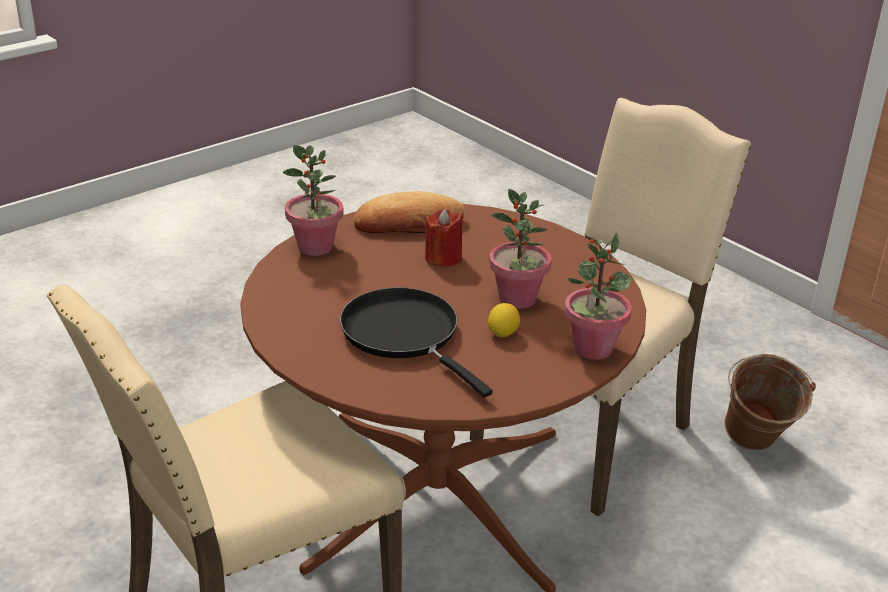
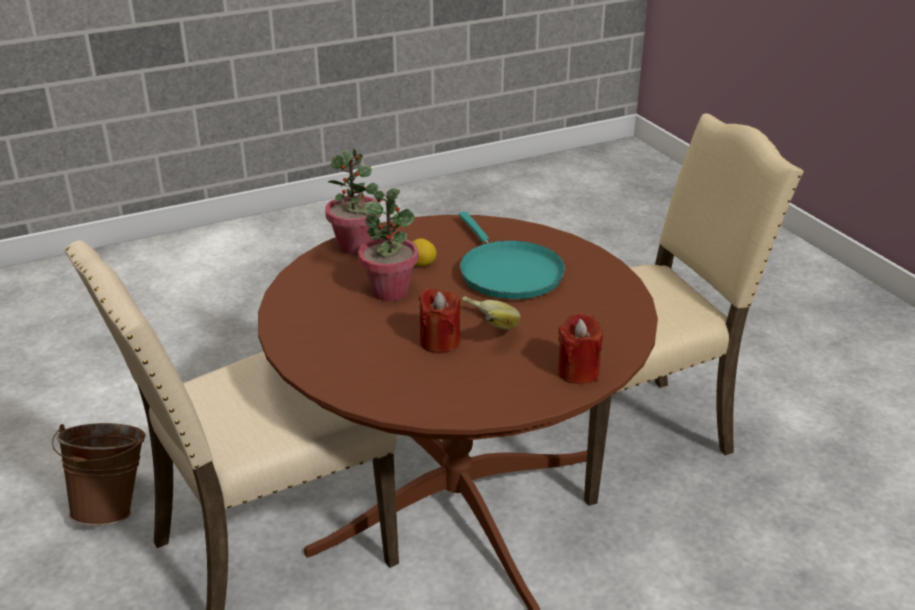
camera: 165 degrees left, 0 degrees up
(315, 247) = (578, 372): potted plant -> red candle
(405, 335) = (507, 272): black frying pan -> turquoise frying pan
(407, 272) = (485, 330): none -> banana
(408, 223) = (460, 394): bread -> none

